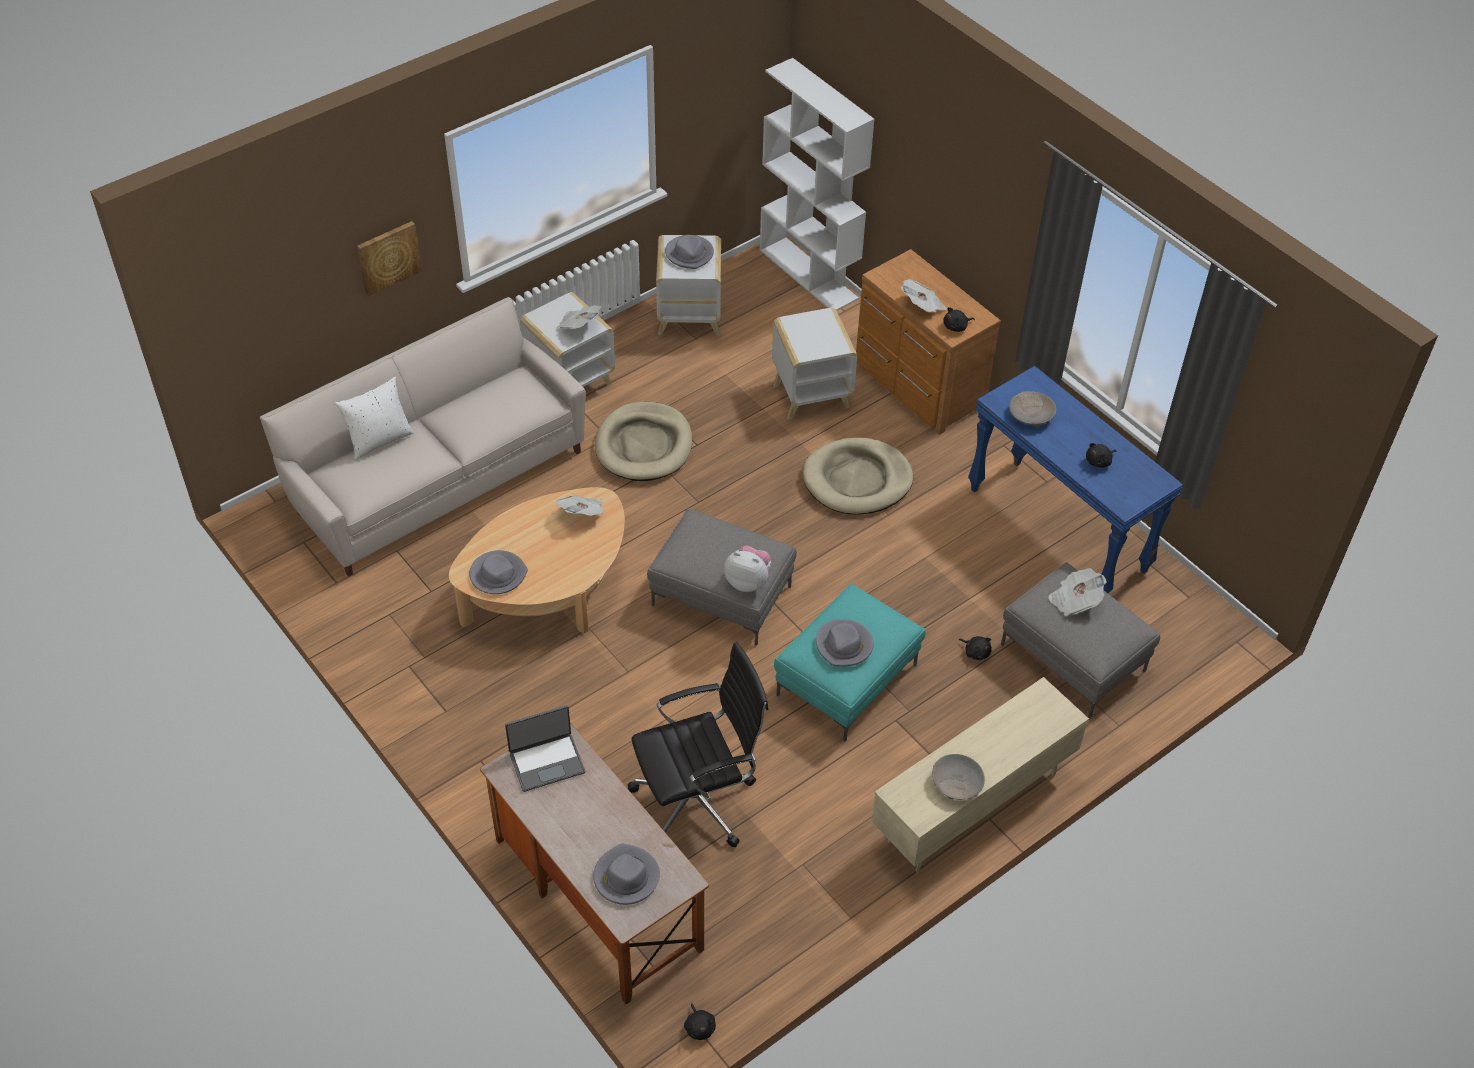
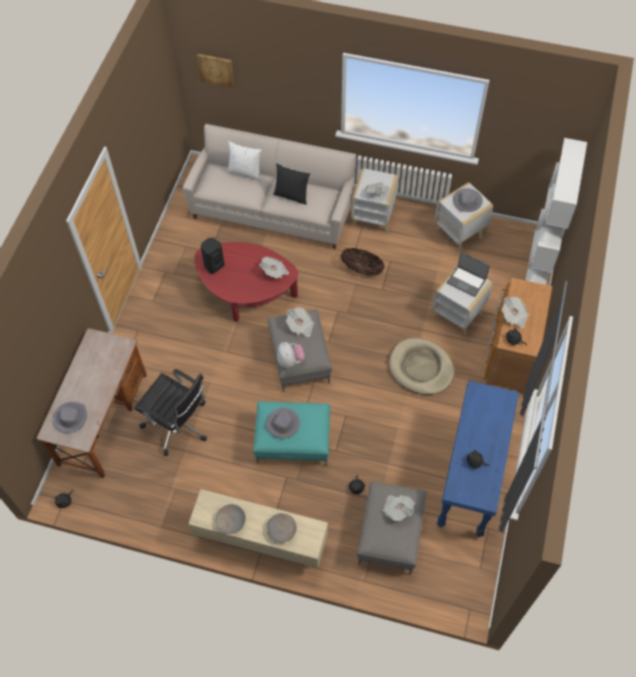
camera: 55 degrees right, 10 degrees up
(388, 257) = (298, 94): picture -> picture (216, 69)
(480, 414) = (292, 195): none -> black pillow
(497, 574) = (213, 265): grey hat -> black speaker
(547, 762) = (108, 349): laptop -> laptop (466, 281)
(548, 590) = (246, 292): beige coffee table -> red coffee table
(644, 445) = (362, 269): beige dog bed -> basket
(704, 536) = (300, 326): none -> newspaper
(1031, 416) = (479, 411): beige bowl -> beige bowl (281, 530)

